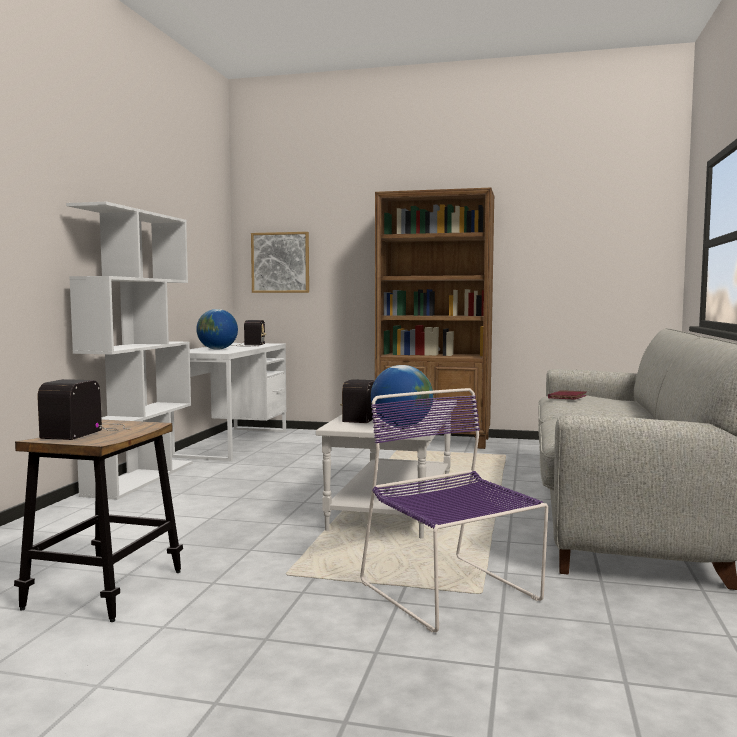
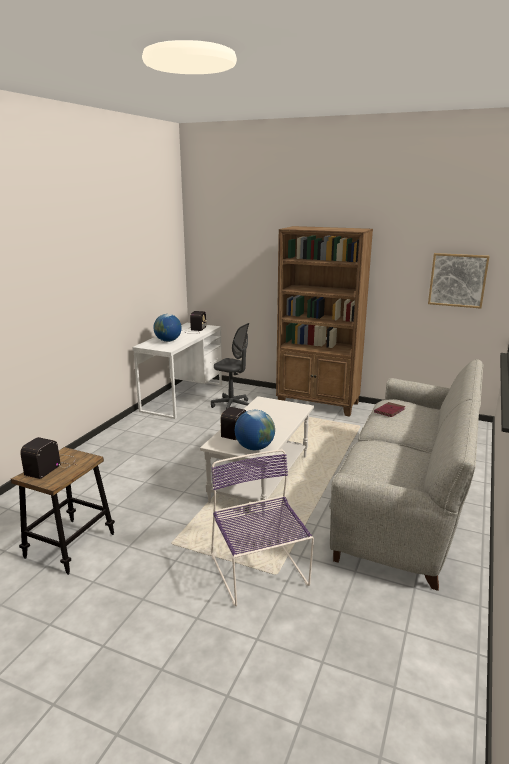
camera: 10 degrees right, 15 degrees up
(140, 478) = (115, 434): white bookcase -> none
(280, 262) = (218, 267): picture -> picture (457, 280)
(311, 447) = (232, 406): none -> grey office chair

